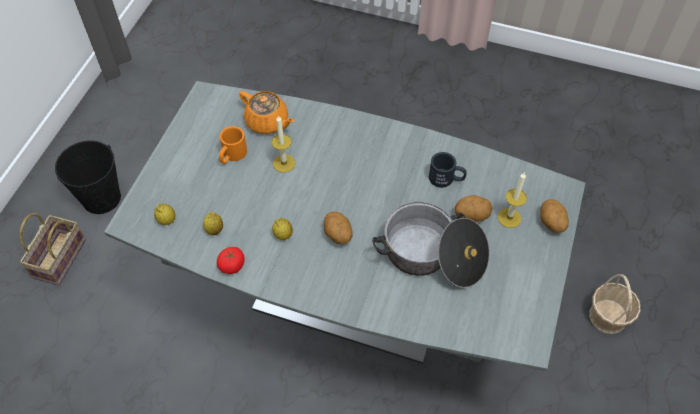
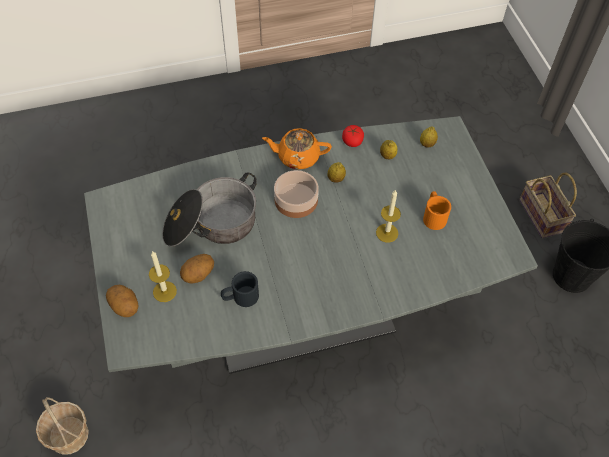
camera: 145 degrees right, 0 degrees up
(267, 122) = (435, 261): orange teapot -> orange teapot (297, 157)
(337, 235) = (295, 200): potato -> bowl

